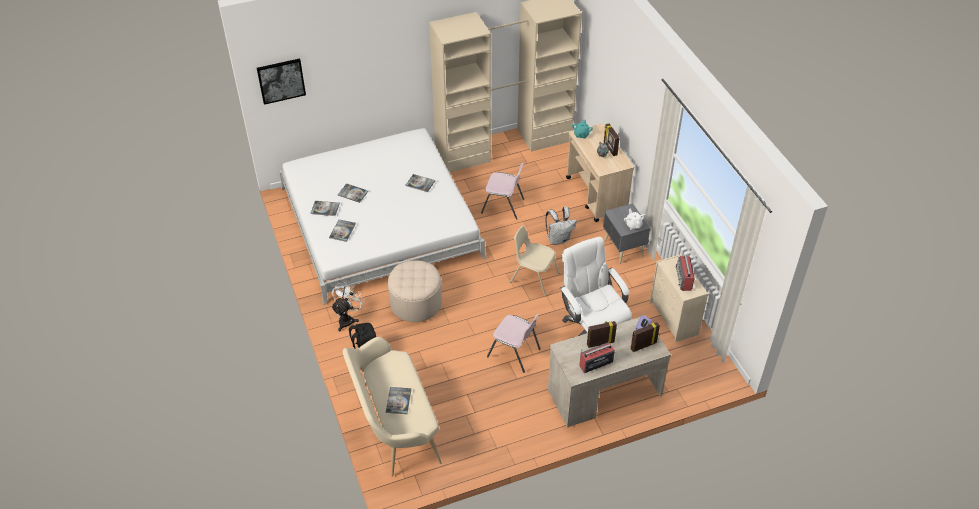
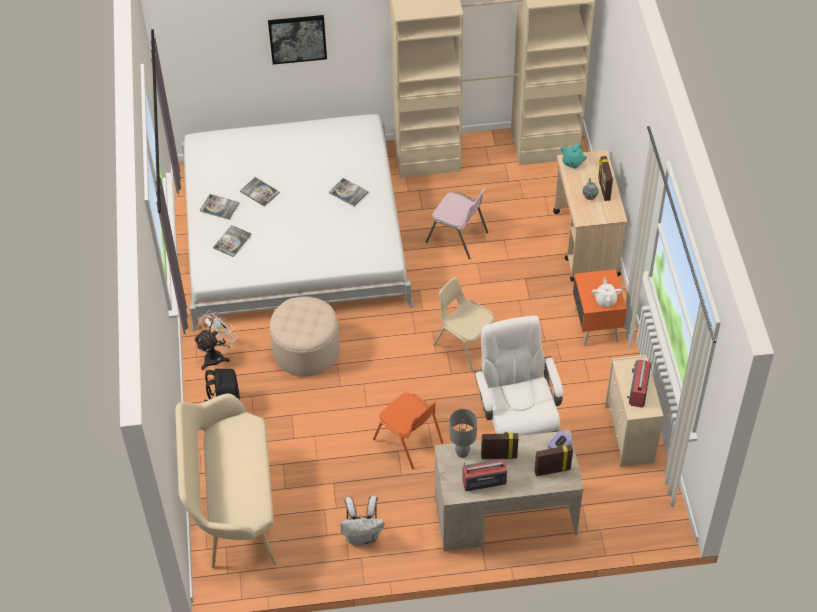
camera: 15 degrees right, 5 degrees up
(281, 80) = (188, 35): picture -> picture (297, 38)
(398, 401) = (233, 479): book -> none
(514, 353) = (409, 441): pink chair -> orange chair
(558, 239) = (515, 297): white backpack -> white backpack (363, 536)
(572, 346) = (462, 453): none -> grey table lamp
(623, 249) = (595, 326): grey nightstand -> orange nightstand

